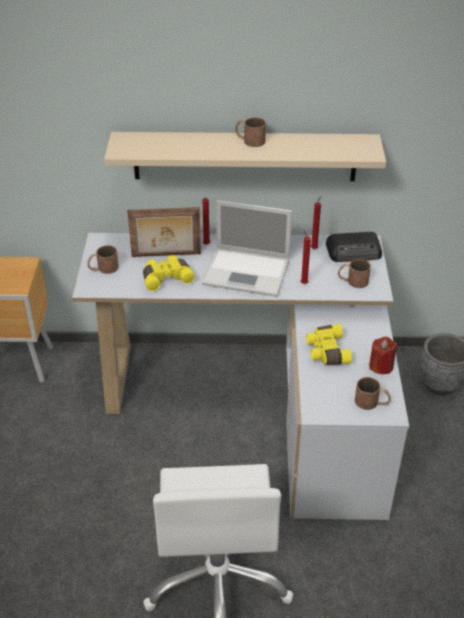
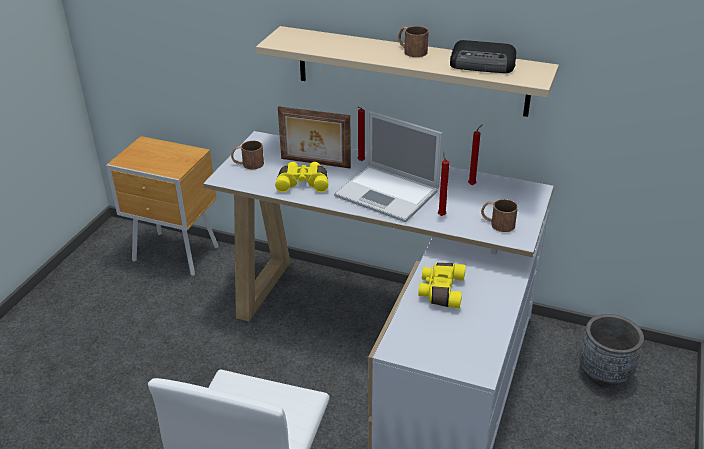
camera: 20 degrees right, 5 degrees down
(354, 251) = (515, 195): radio -> radio (483, 64)
(372, 402) = (464, 355): brown mug -> none
(381, 366) = (494, 319): red candle -> none

